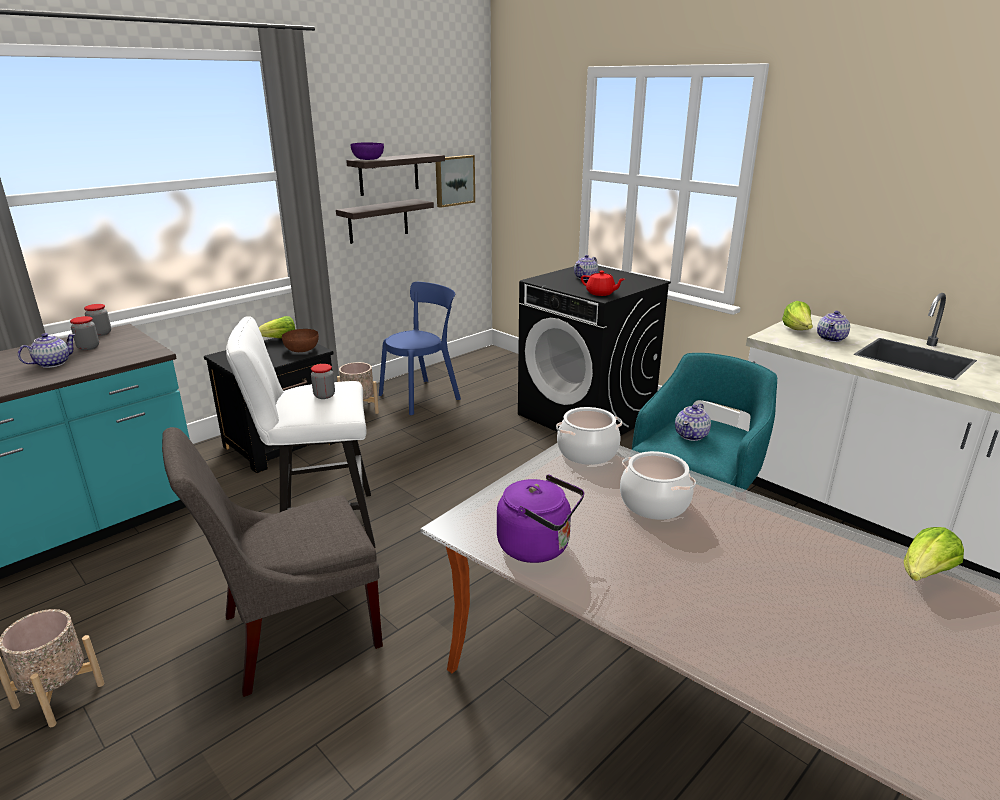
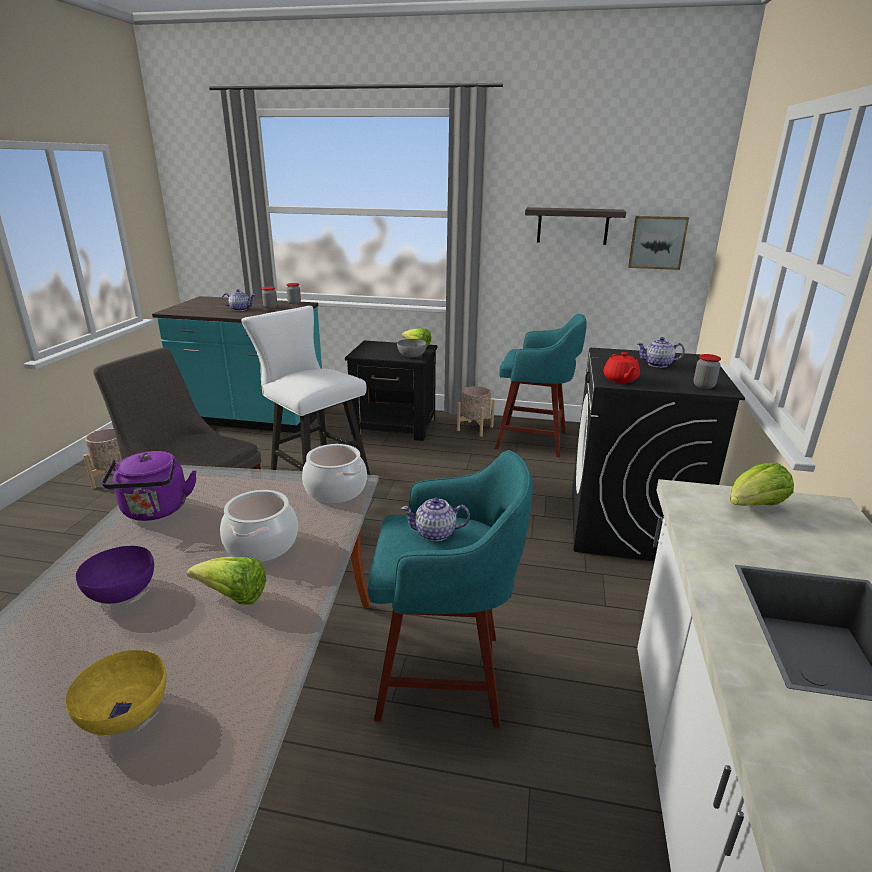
camera: 55 degrees right, 0 degrees up
(302, 350) = (411, 355): brown bowl -> grey bowl
(324, 395) = (312, 376): jar -> jar (703, 386)
(367, 159) = (541, 208): purple bowl -> purple bowl (121, 590)
(378, 221) = (552, 269): shelf -> none
(422, 396) = (534, 440): blue chair -> turquoise stool
(831, 338) = (774, 537): teapot -> none
(855, 600) = (125, 712): none -> yellow bowl
(925, 575) = (206, 773): lettuce -> lettuce (233, 597)

